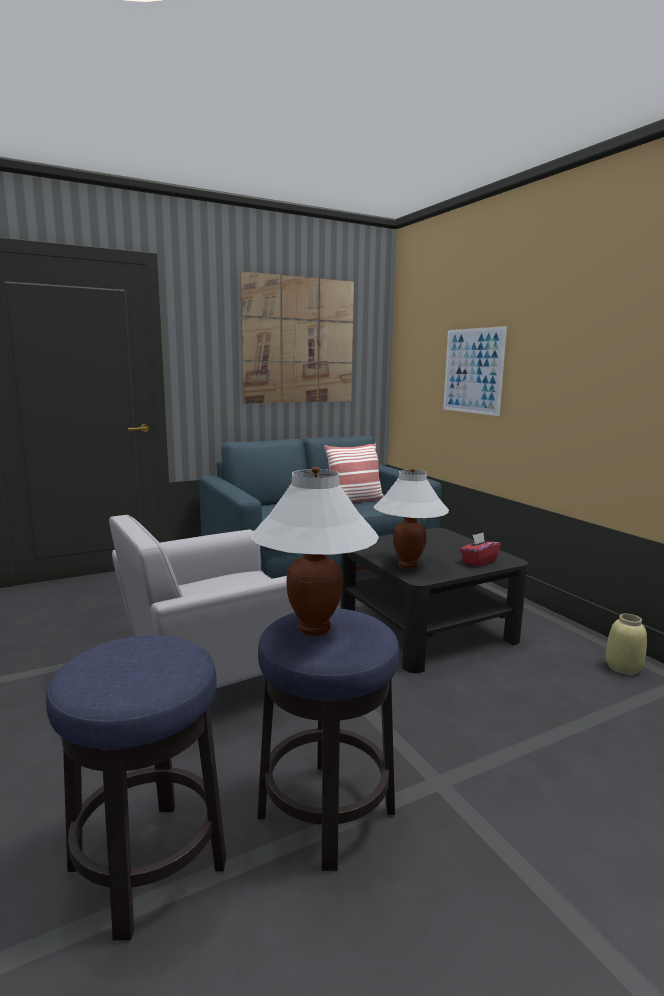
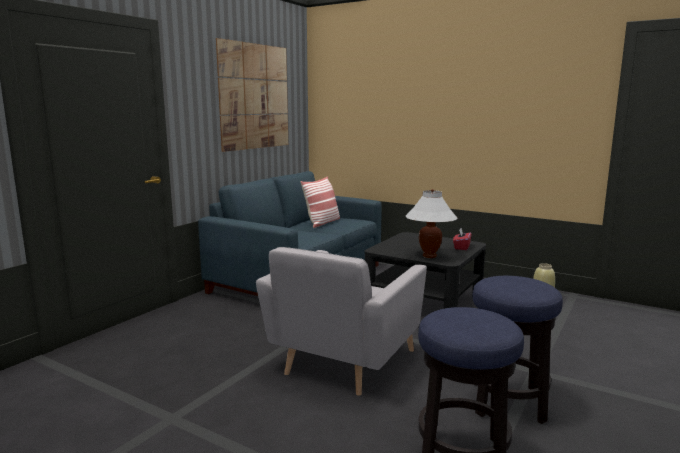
camera: 30 degrees left, 0 degrees up
(314, 628) = (510, 286): white table lamp -> none
(473, 371) = (395, 118): picture -> none

